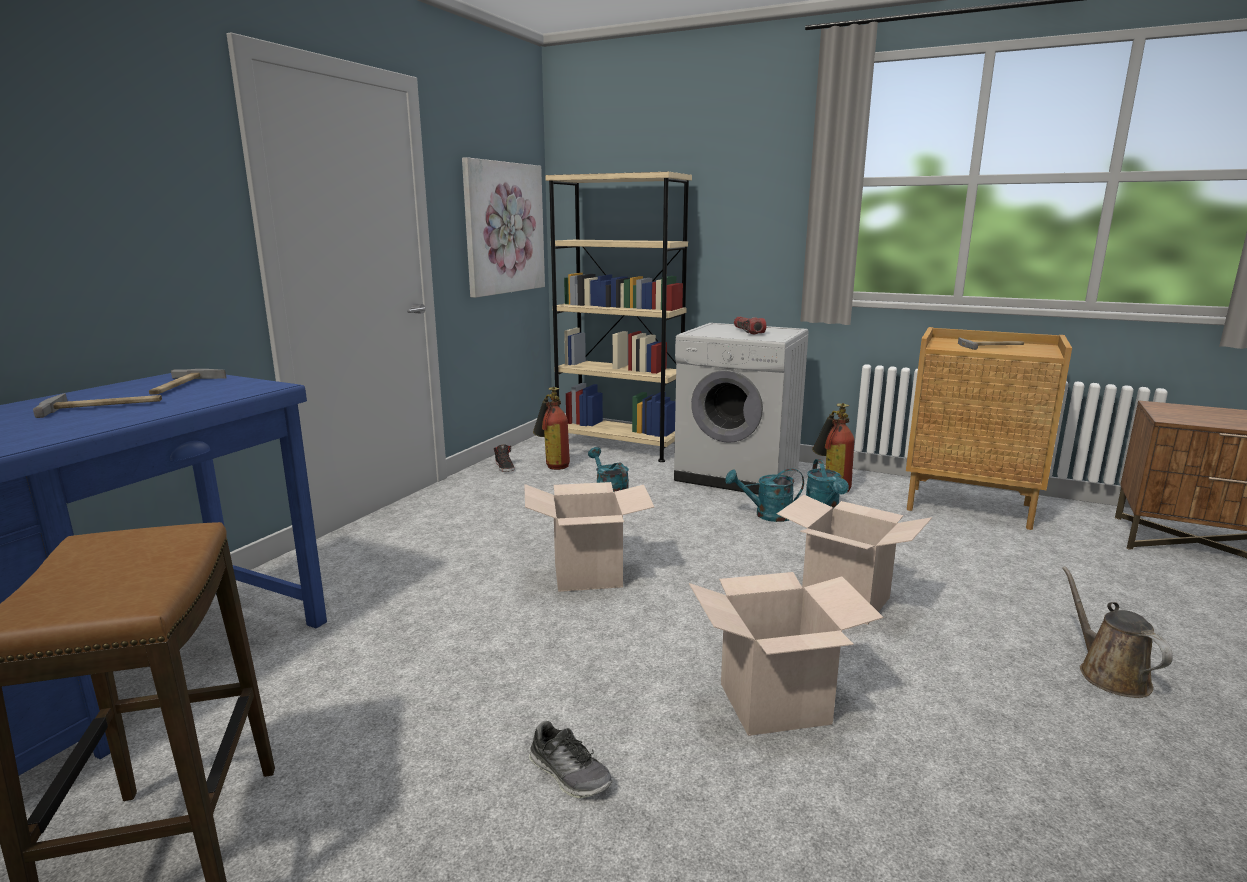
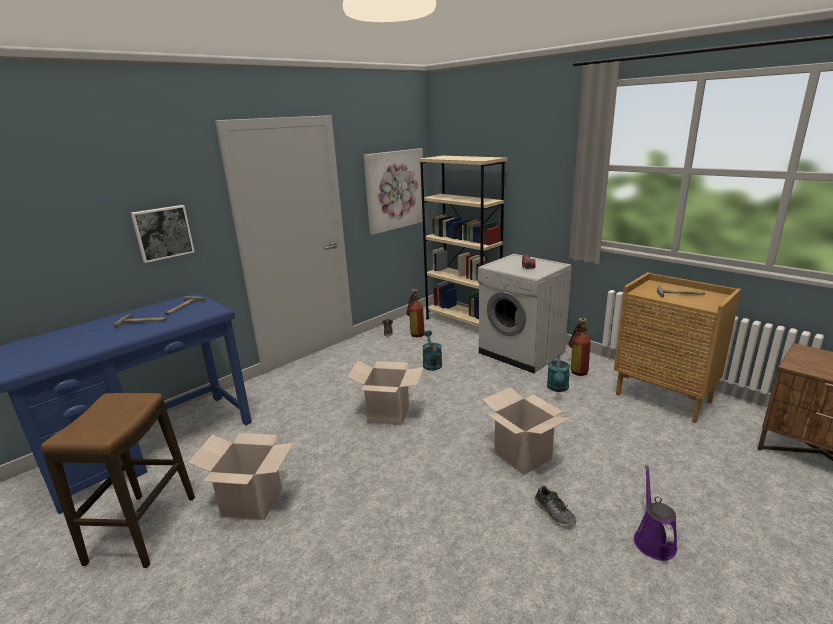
camera: 20 degrees right, 5 degrees up
(120, 237) = (163, 233): none -> picture
(569, 774) = (310, 530): shoe -> shoe (554, 513)
(767, 515) = (518, 386): turquoise watering can -> none
(774, 703) = (434, 514): cardboard box -> cardboard box (252, 502)
(1108, 674) = (653, 540): brown watering can -> purple watering can

